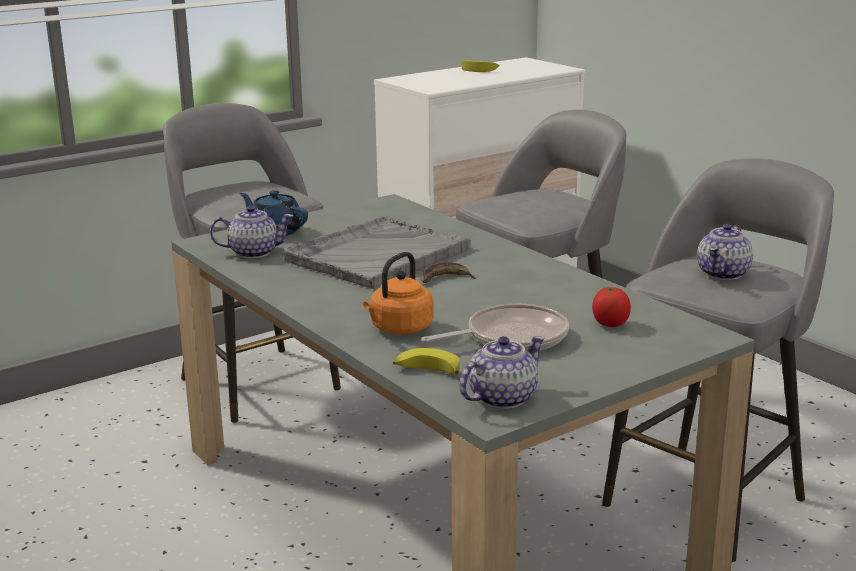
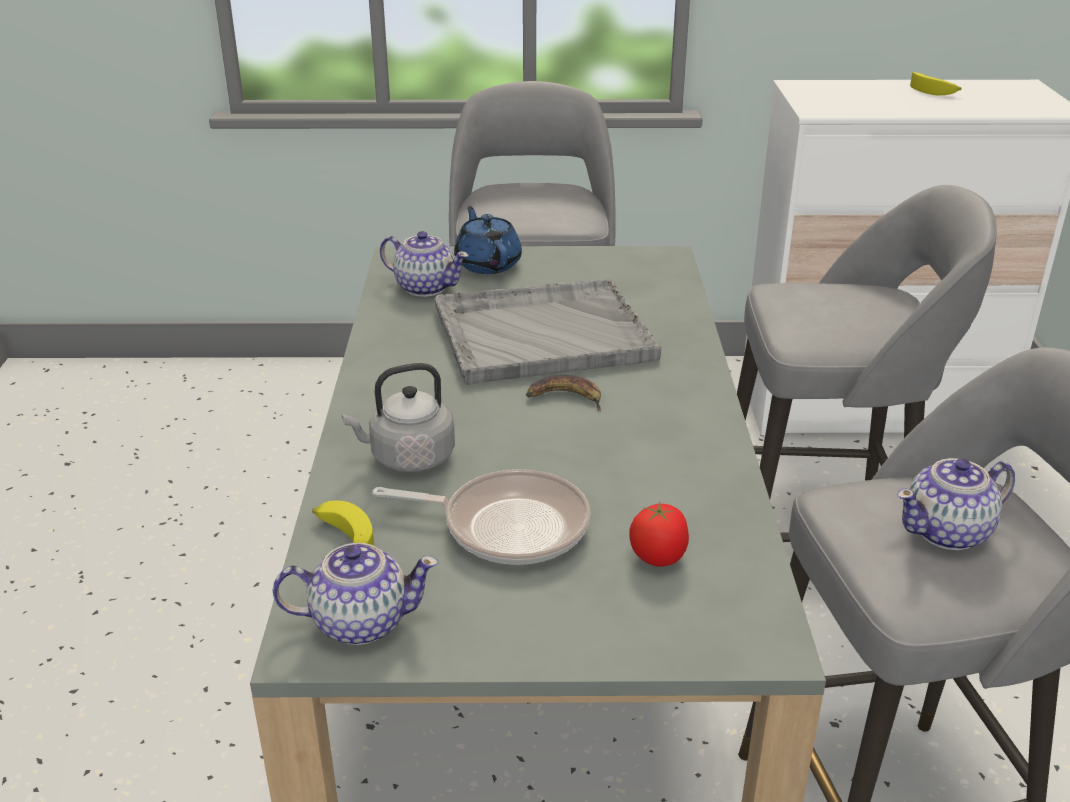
camera: 35 degrees right, 10 degrees up
(399, 329) = (408, 458): orange kettle -> grey kettle

